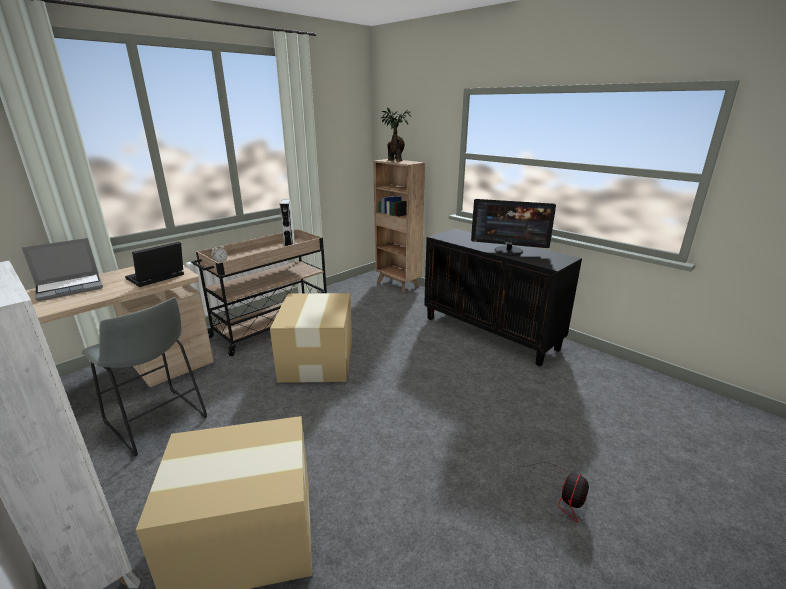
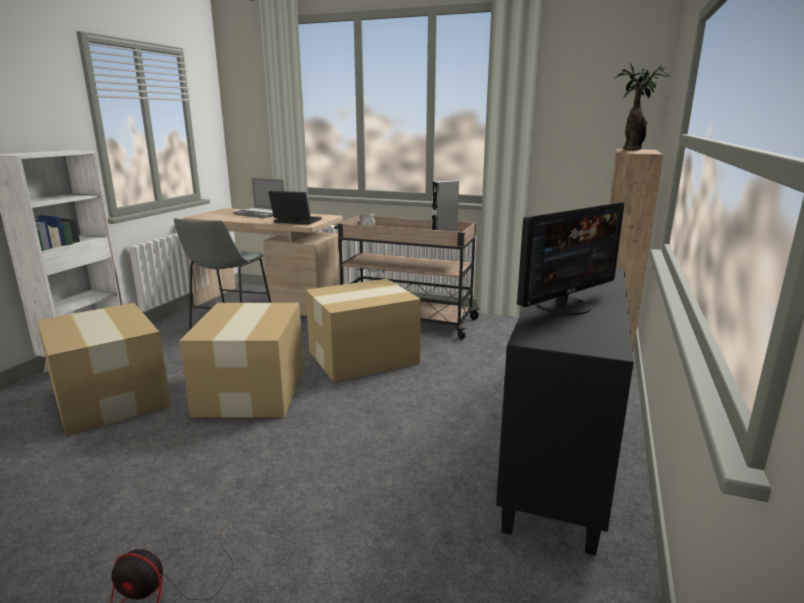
camera: 65 degrees right, 5 degrees down
(324, 427) = (250, 391): none -> cardboard box
(508, 251) = (563, 305): monitor -> monitor turned 120 degrees counterclockwise

